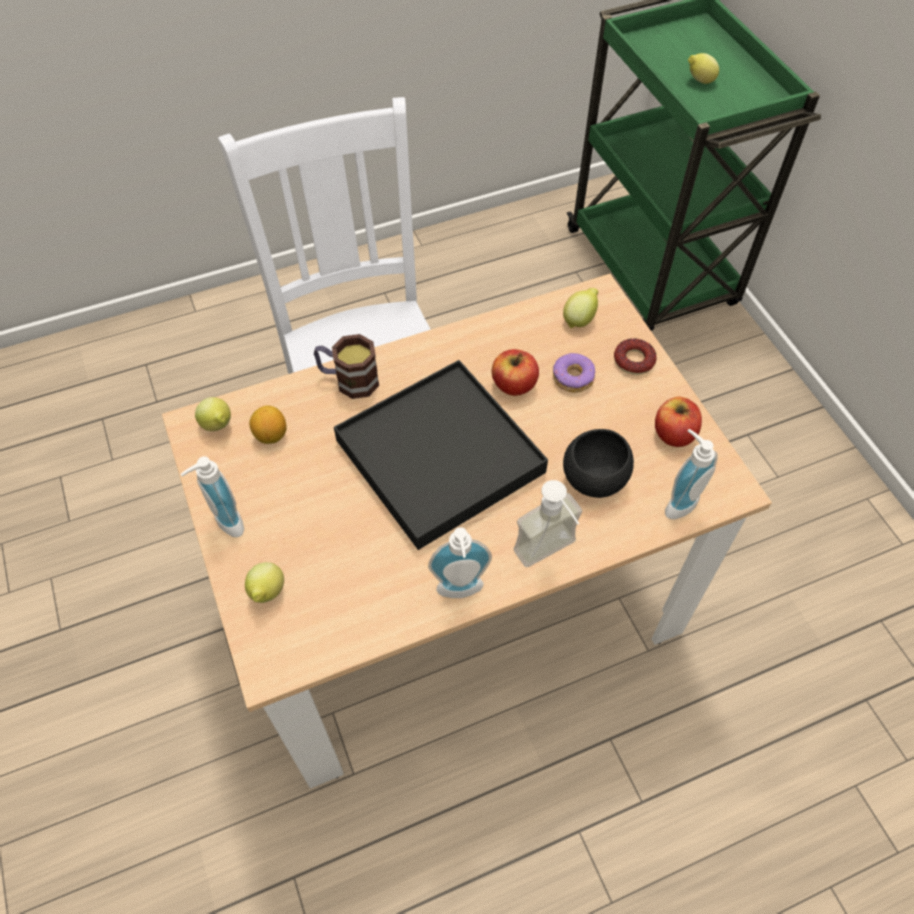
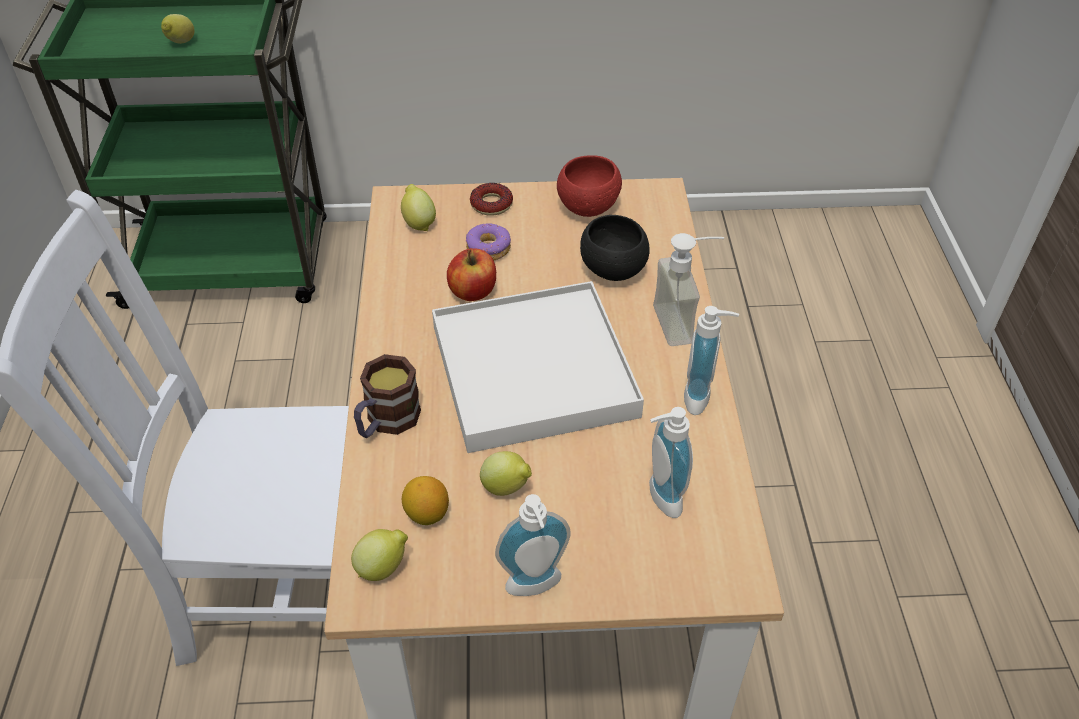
camera: 70 degrees left, 10 degrees down
(267, 593) = (648, 563): lemon -> lemon (507, 488)
(439, 456) = (533, 371): black tray -> white tray
(673, 434) = (587, 207): apple -> red bowl
(677, 501) = (660, 227): soap dispenser -> soap dispenser (659, 499)

